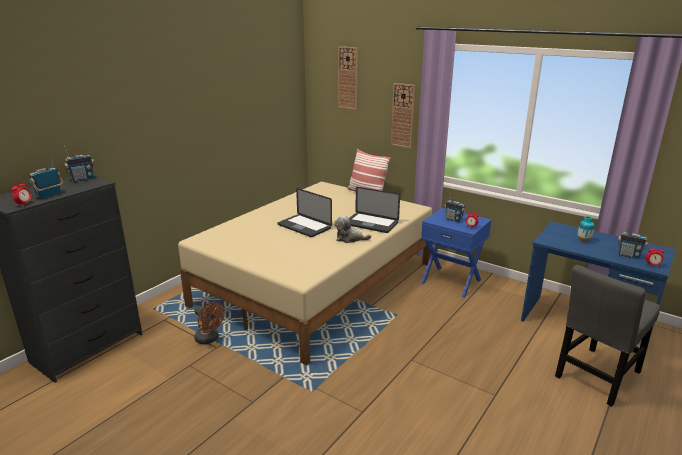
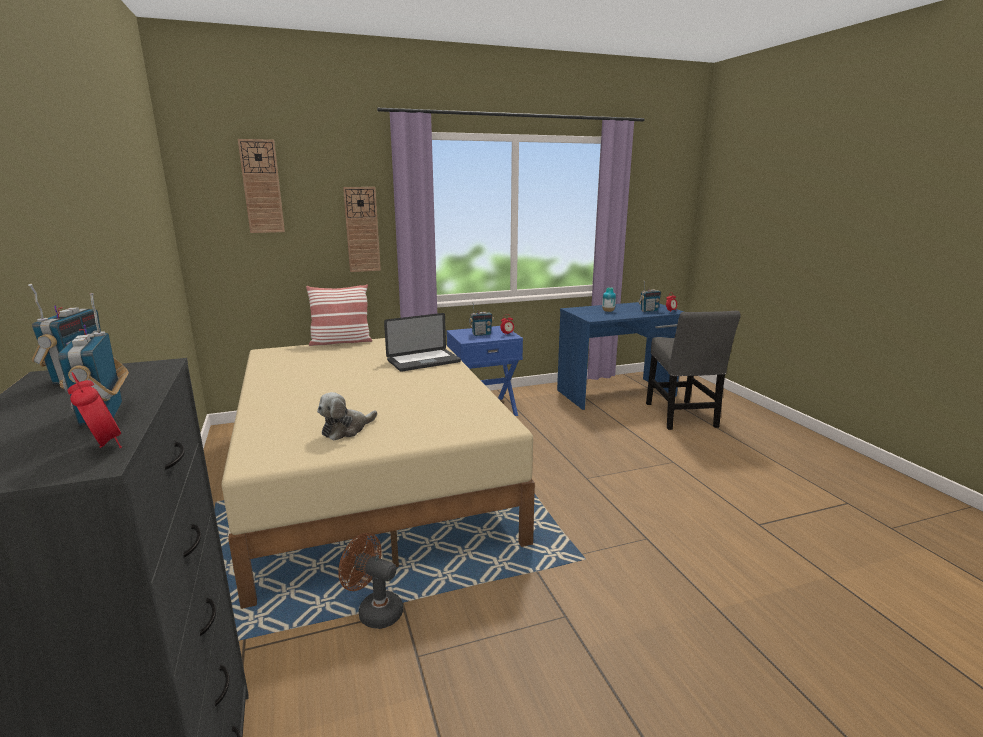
camera: 55 degrees left, 5 degrees down
(209, 339) = (374, 611): brown fan -> brown fan turned 135 degrees counterclockwise
(304, 226) = (363, 389): laptop -> none
(350, 238) = (441, 379): plush toy -> plush toy (346, 430)

